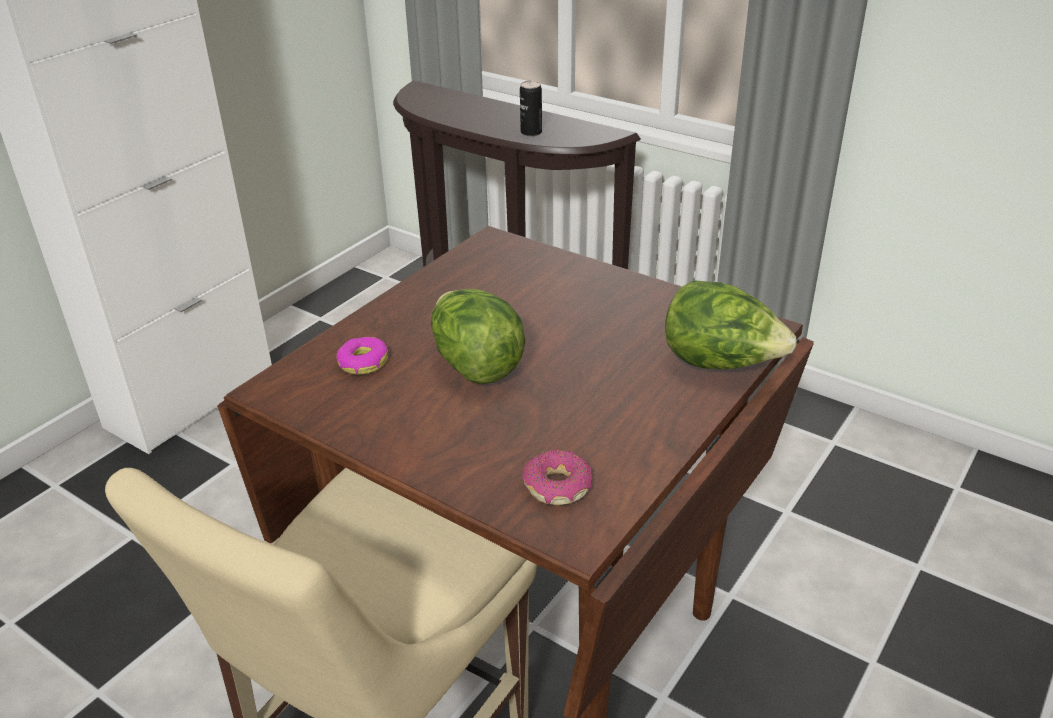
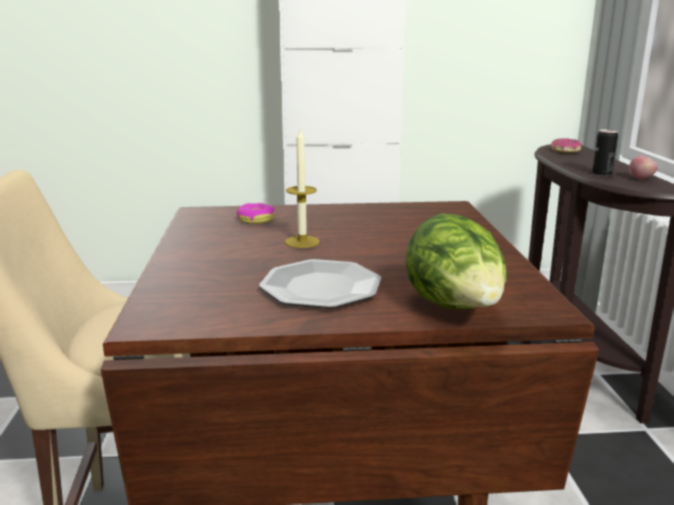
camera: 50 degrees right, 15 degrees down
(475, 365) = (302, 242): lettuce -> candle
(557, 487) = (199, 301): donut -> donut (565, 151)
(570, 127) = (641, 179): none -> apple
(604, 405) = (320, 287): none -> plate

